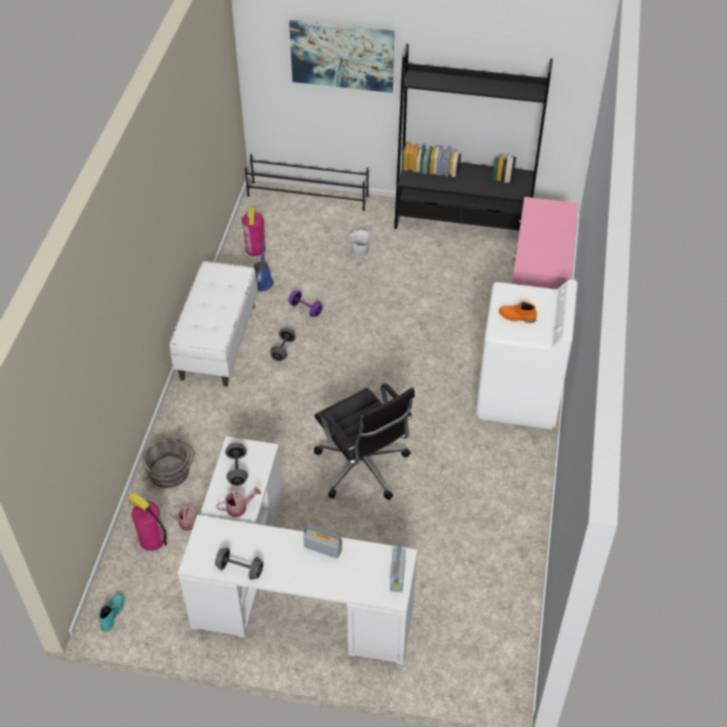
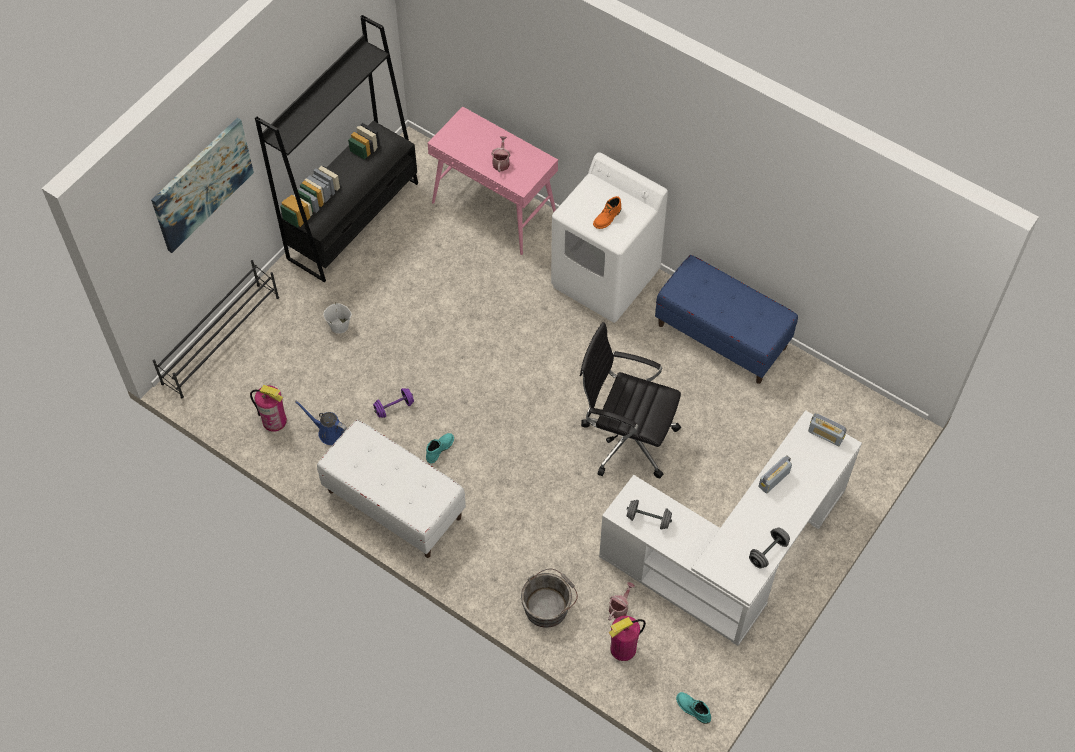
camera: 65 degrees left, 10 degrees up
(239, 508) = (693, 532): watering can -> watering can (501, 162)
(283, 350) = (439, 449): grey dumbbell -> turquoise boot
(363, 468) = (626, 438): black office chair -> black office chair turned 150 degrees counterclockwise
(516, 503) = (722, 336): none -> blue bench

